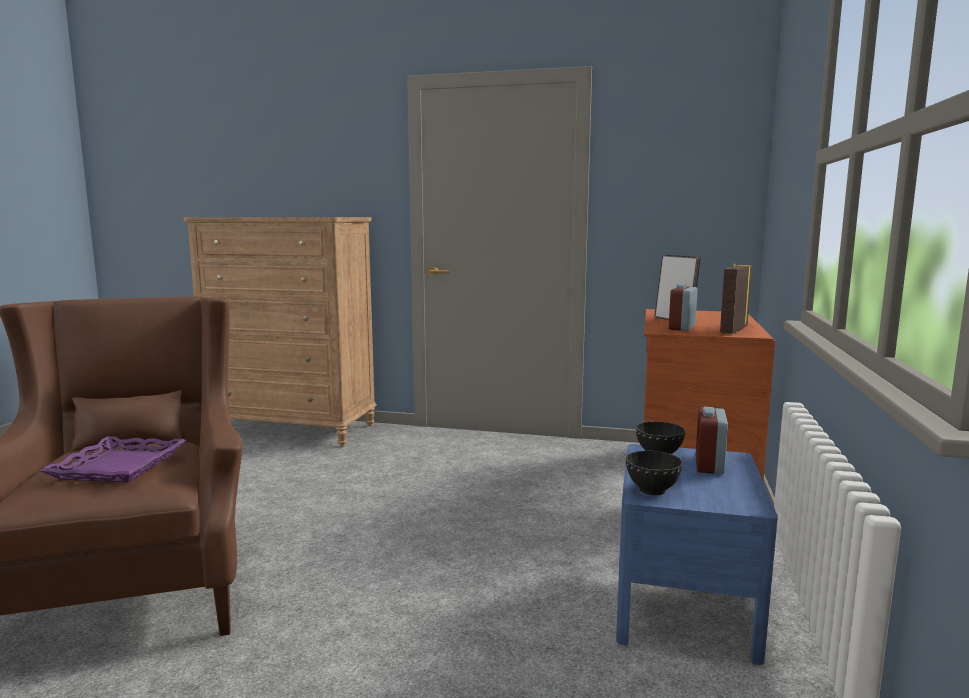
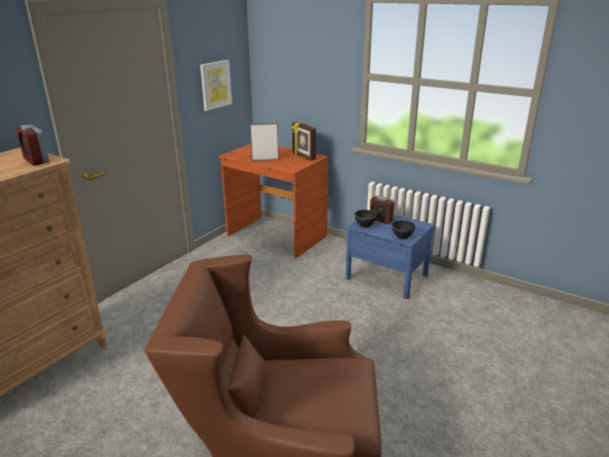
camera: 70 degrees left, 15 degrees up
(119, 467) = (318, 383): purple tray -> none
(670, 199) = (215, 85): none -> picture
(682, 327) = (288, 163): alarm clock -> alarm clock (36, 160)

